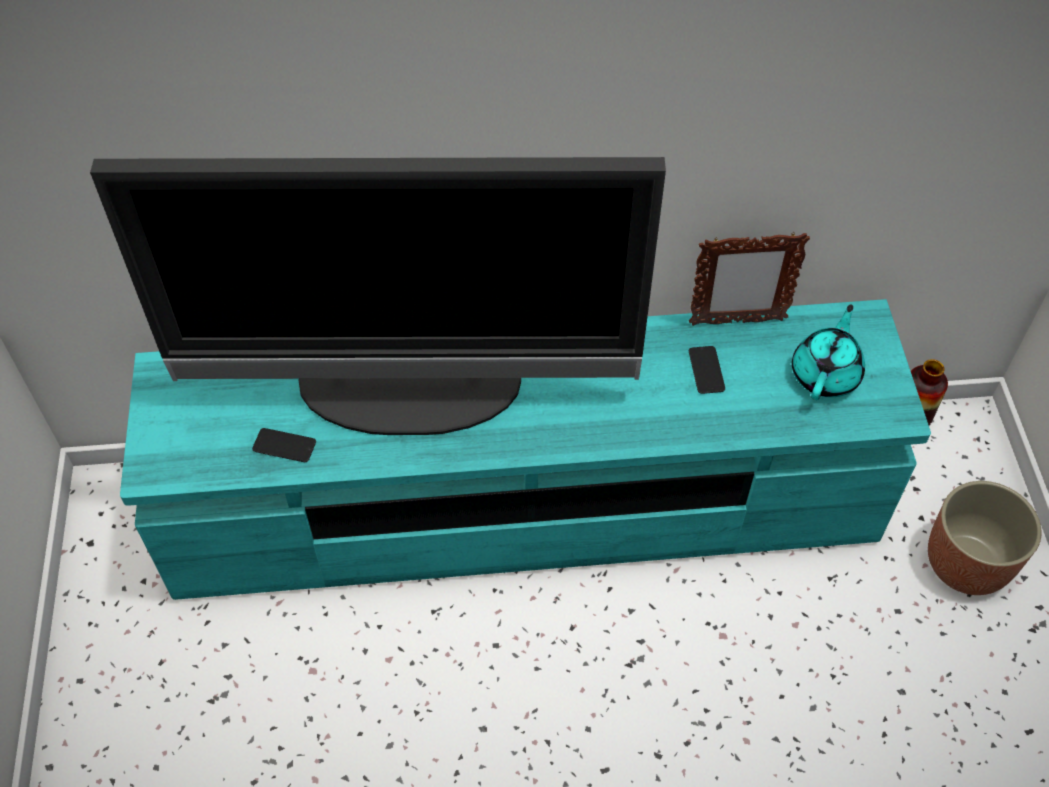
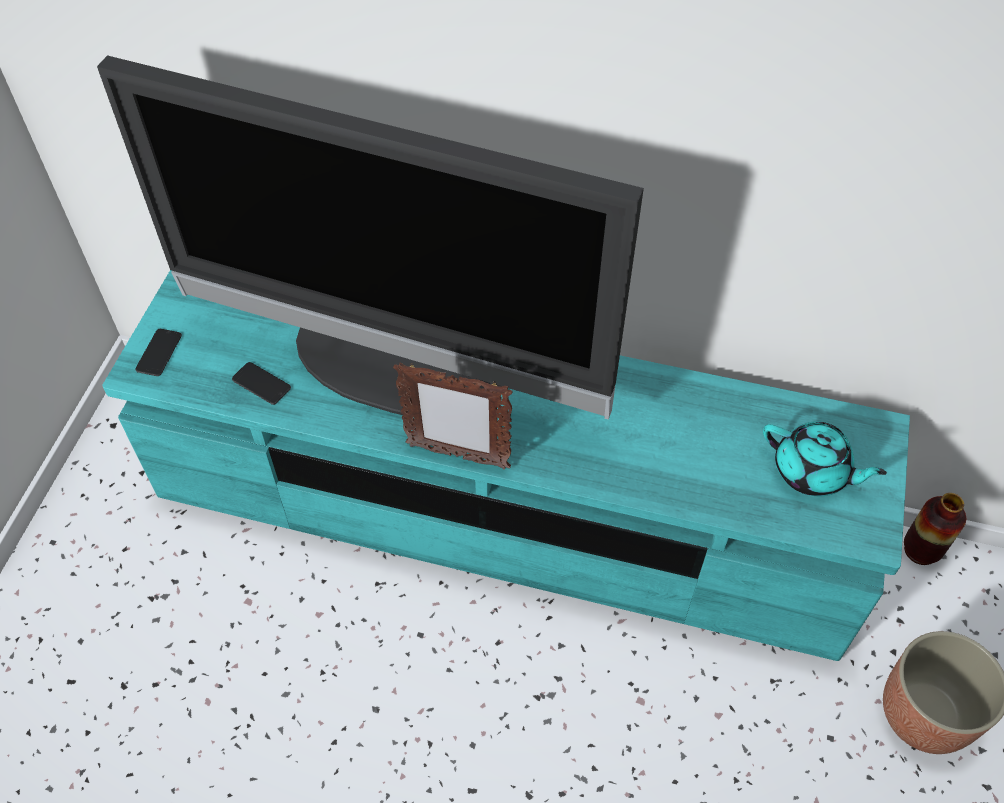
camera: 20 degrees right, 0 degrees up
(706, 370) = (689, 432): phone -> phone (159, 353)
(736, 321) = (741, 393): picture frame -> picture frame (457, 456)
(826, 374) = (812, 472): turquoise teapot -> turquoise teapot turned 75 degrees clockwise

